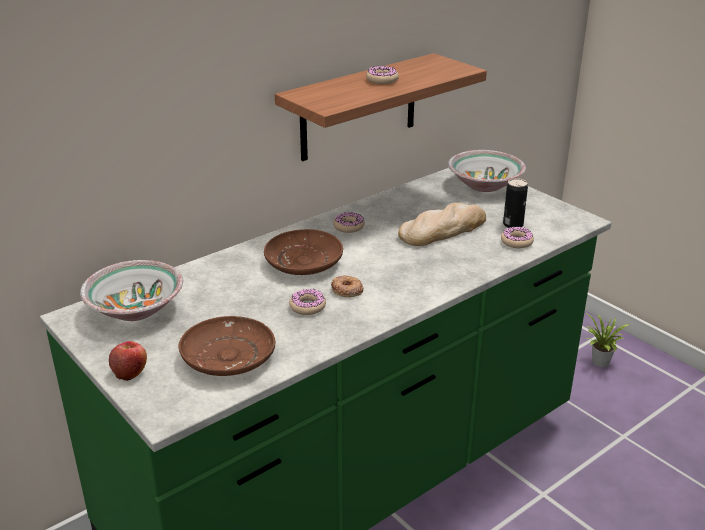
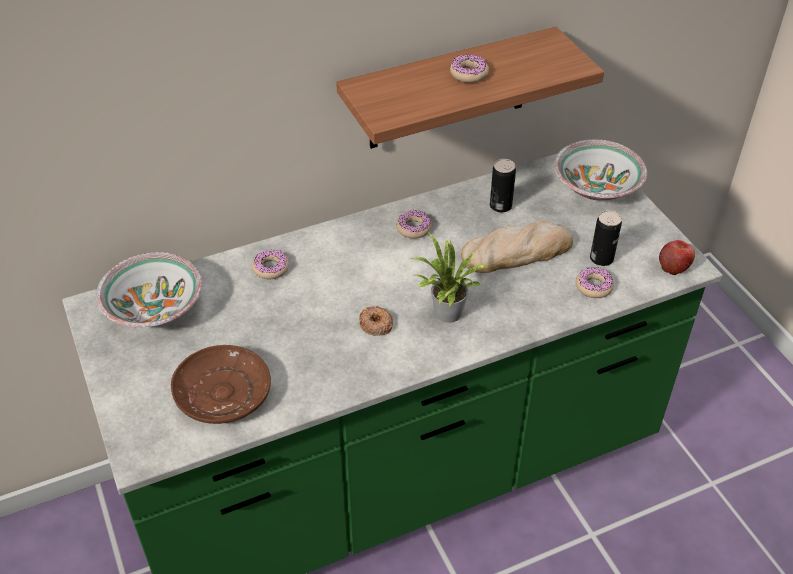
camera: 15 degrees right, 15 degrees up
(130, 372) = (124, 393): apple -> apple (674, 266)
(304, 262) = (346, 273): brown plate -> none
(307, 306) = (326, 340): donut -> donut (271, 268)
(414, 204) = (500, 206): none -> can
(599, 363) = (724, 382): potted plant -> potted plant (445, 314)

